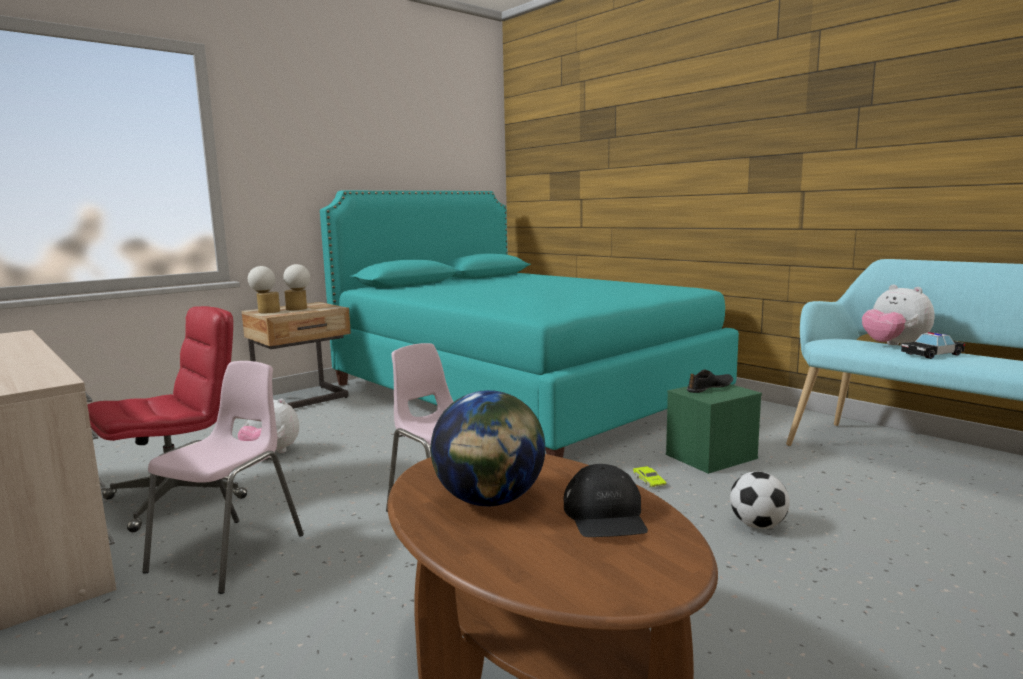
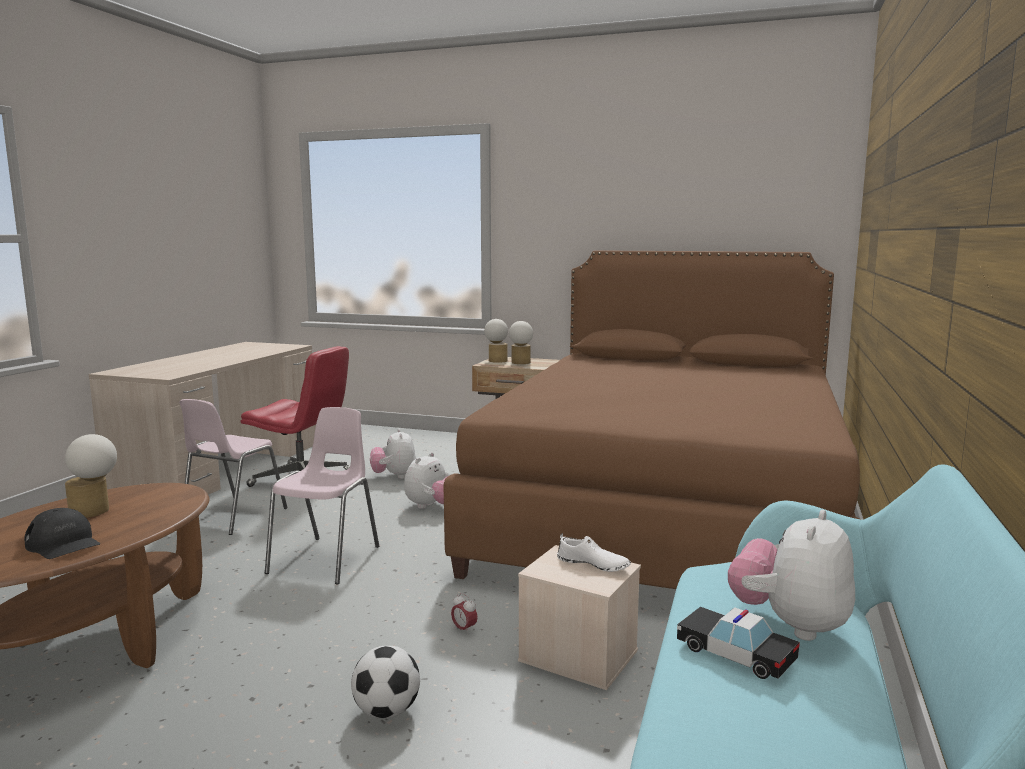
camera: 60 degrees right, 0 degrees up
(231, 553) = (232, 517): pink chair -> pink chair turned 120 degrees clockwise
(386, 452) = (431, 506): none -> plush toy
(490, 500) = (95, 511): globe -> table lamp
(520, 392) = (667, 512): turquoise bed -> brown bed
(605, 515) = (63, 544): black cap -> black cap turned 105 degrees counterclockwise
(649, 481) = (464, 629): green toy car -> alarm clock
(710, 387) = (593, 564): black shoe -> white shoe
(711, 457) = (576, 656): green storage box -> beige storage box

